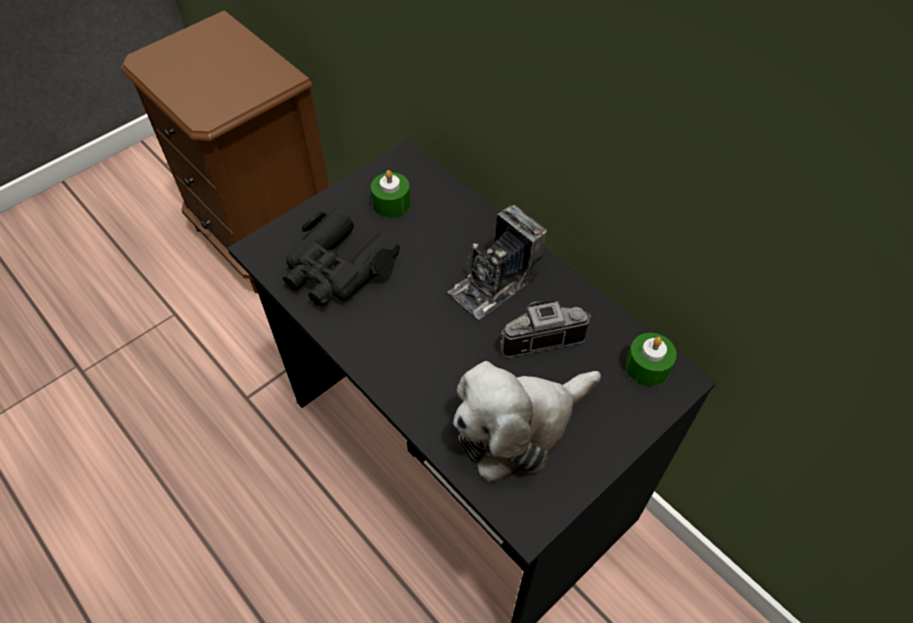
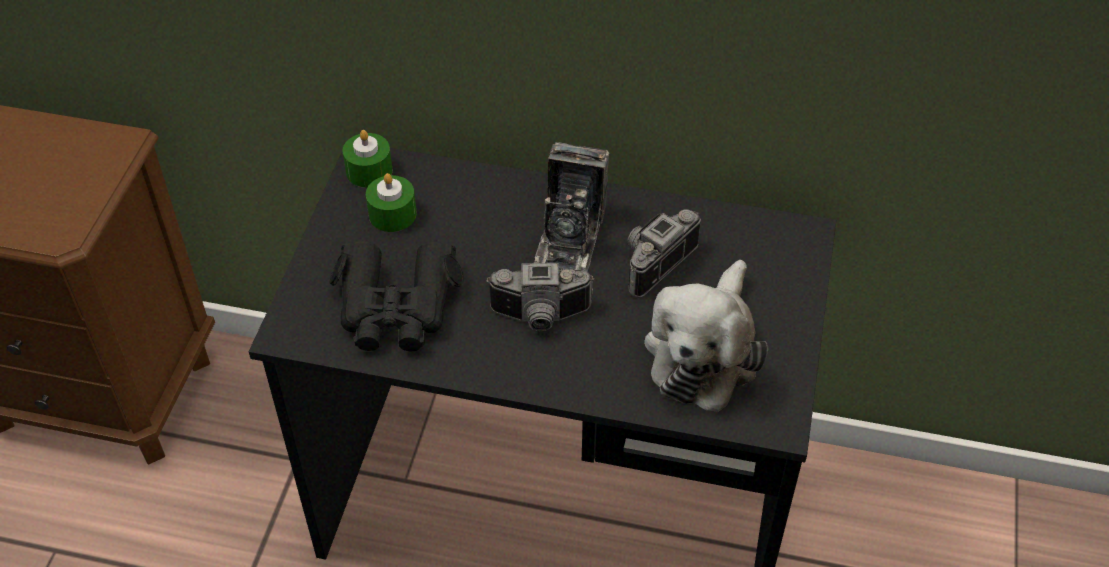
camera: 35 degrees left, 5 degrees down
(424, 331) = (540, 318): none -> camera
(647, 367) = (770, 237): green candle -> green candle (369, 171)

